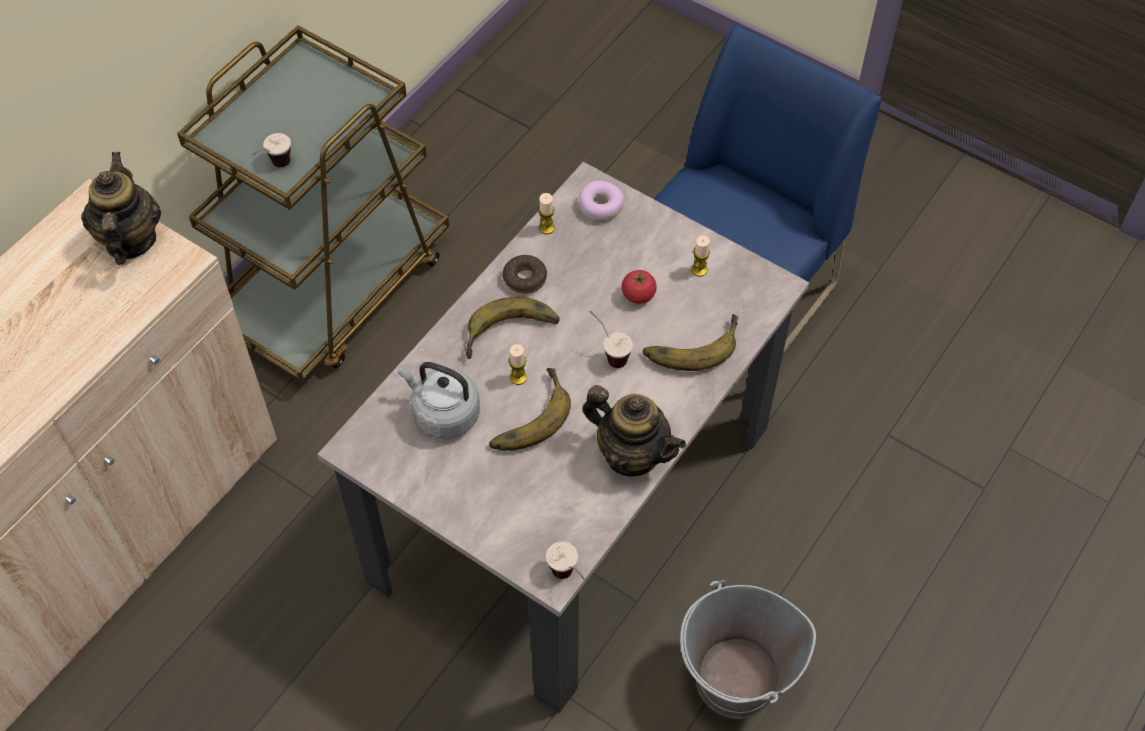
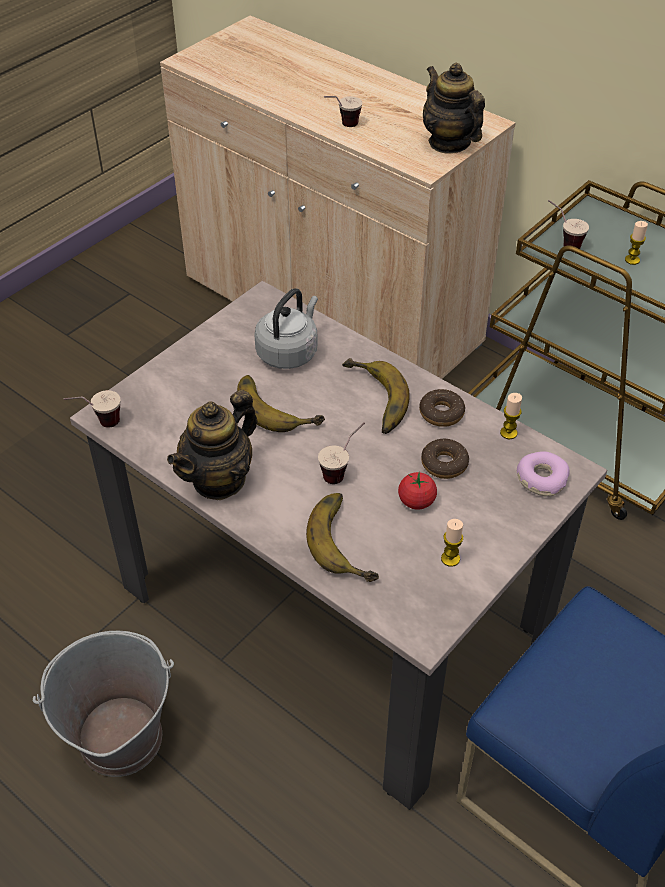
camera: 95 degrees right, 10 degrees down
(80, 351) = (342, 126): none -> cup
(130, 240) = (449, 143): teapot -> teapot turned 120 degrees counterclockwise
(518, 377) = (321, 402): candle -> candle (632, 260)
(590, 275) = (444, 464): none -> donut

